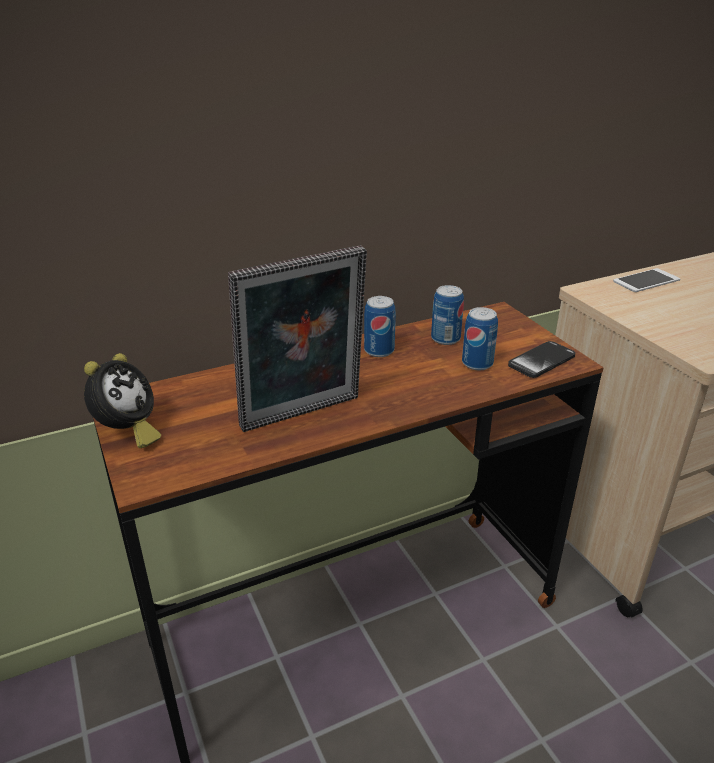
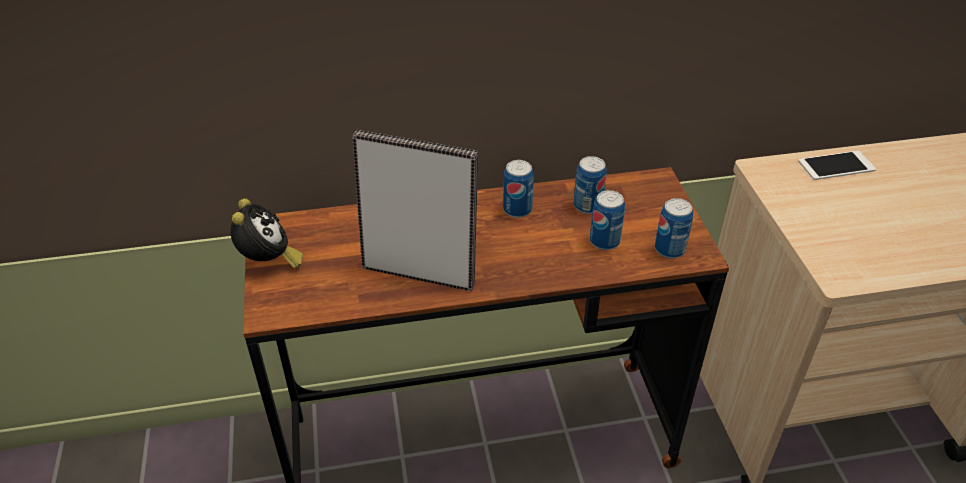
camera: 15 degrees right, 10 degrees up
(127, 433) = (269, 262): alarm clock -> alarm clock turned 45 degrees counterclockwise
(303, 416) = (420, 271): picture frame -> picture frame turned 150 degrees counterclockwise
(541, 361) = (669, 249): phone -> can

